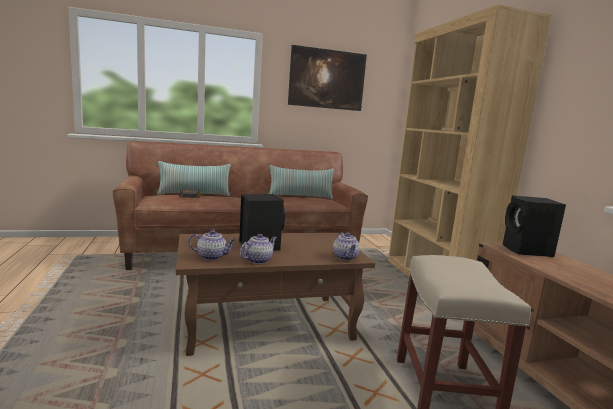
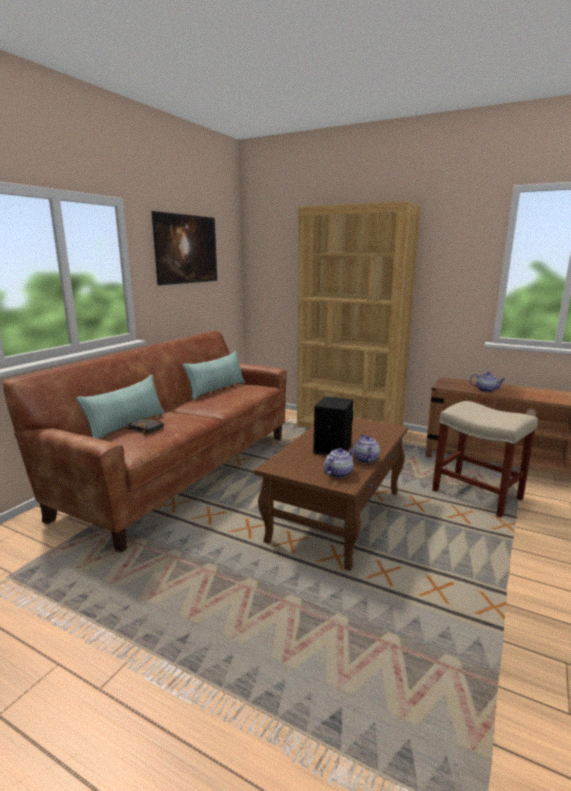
camera: 45 degrees left, 5 degrees up
(345, 257) = (389, 431): teapot -> teapot (486, 390)
(527, 251) = (457, 384): black speaker -> none

